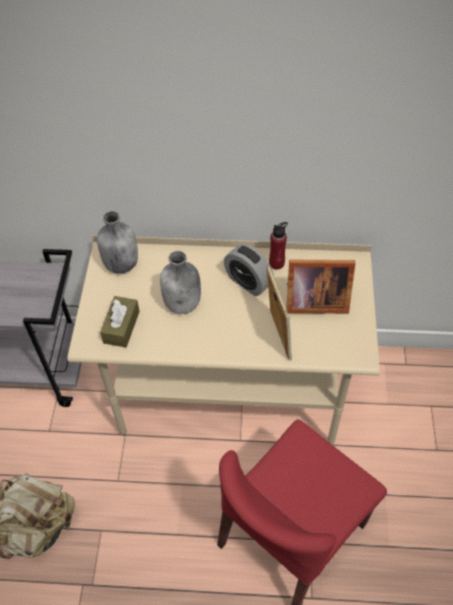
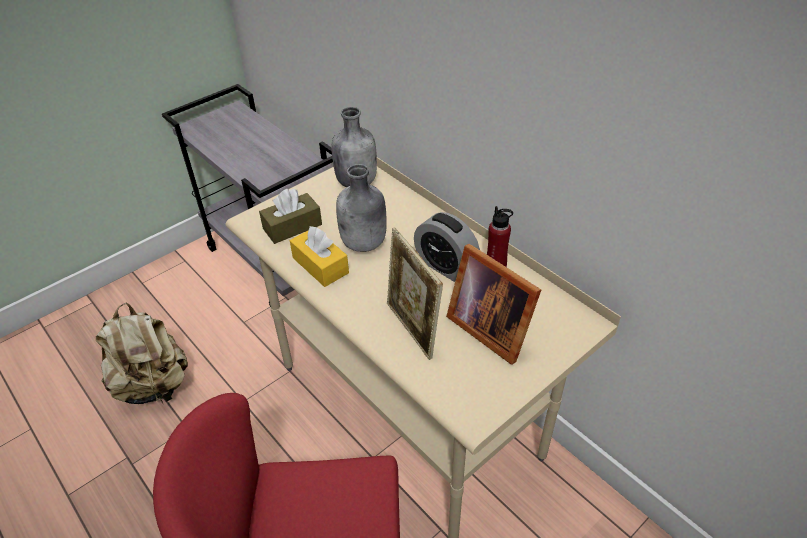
camera: 45 degrees right, 10 degrees down
(175, 338) = (320, 265): none -> yellow tissue box
(248, 282) = (445, 266): alarm clock -> alarm clock turned 45 degrees counterclockwise
(277, 335) = (412, 329): picture frame -> picture frame turned 120 degrees clockwise

